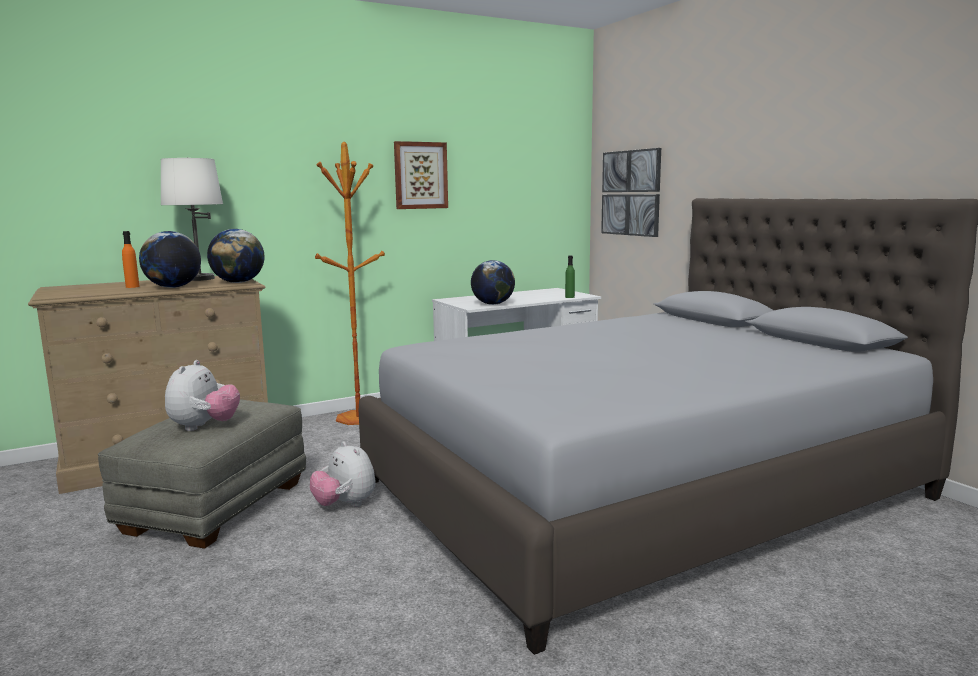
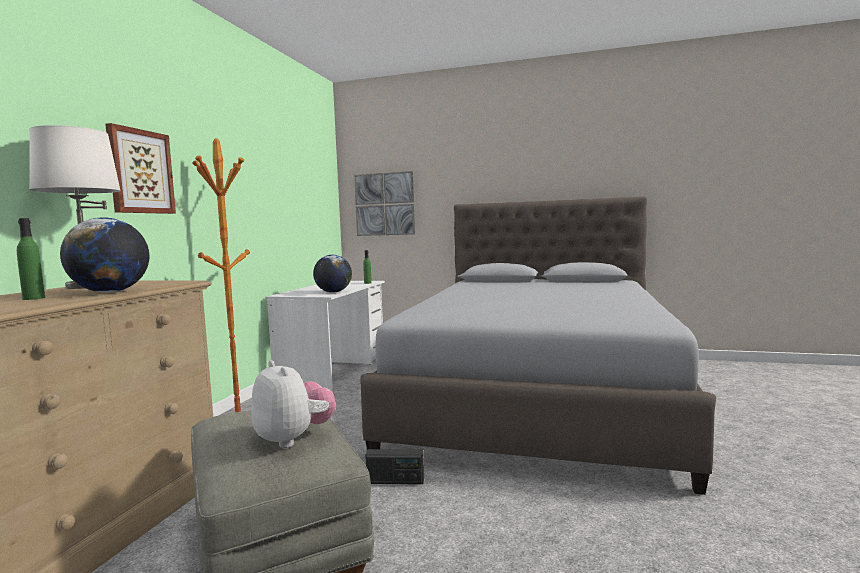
camera: 45 degrees left, 5 degrees down
(132, 287) = (34, 298): orange bottle -> green bottle
(238, 282) = (172, 282): globe -> none
(345, 505) = (395, 481): plush toy -> radio
(420, 175) = (250, 181): picture -> picture (140, 172)

